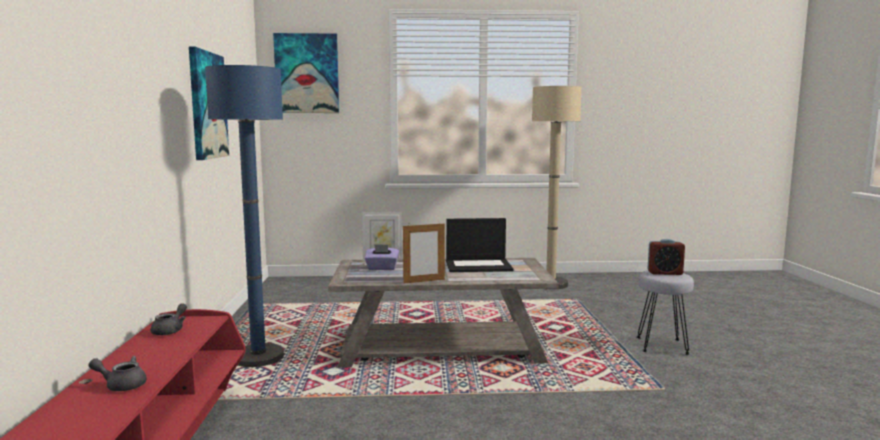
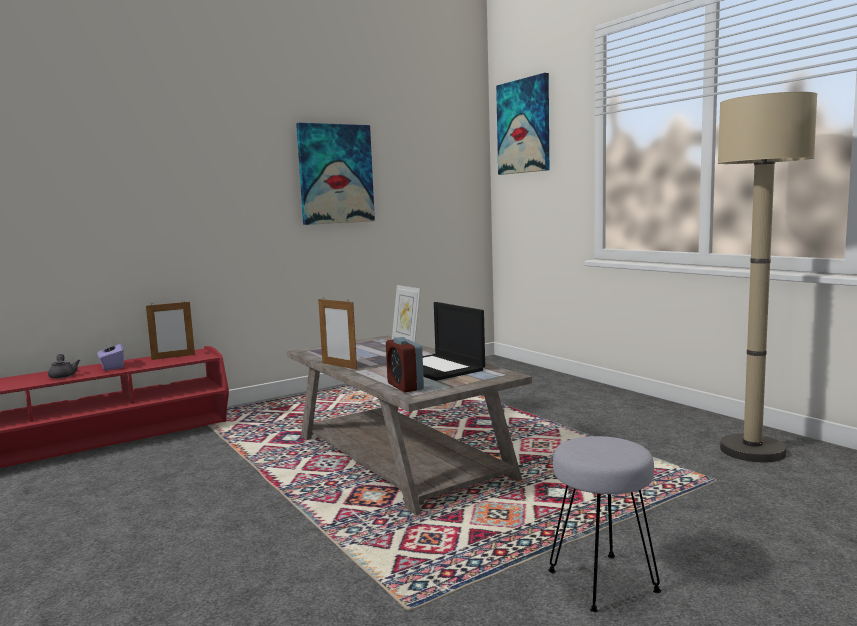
camera: 60 degrees right, 0 degrees up
(170, 330) = (173, 357): grey teapot -> picture frame
(258, 358) = (297, 410): blue floor lamp -> none
(382, 268) = (371, 348): purple tissue box -> purple tissue box (112, 367)
(665, 273) = (608, 447): alarm clock -> alarm clock (405, 386)

